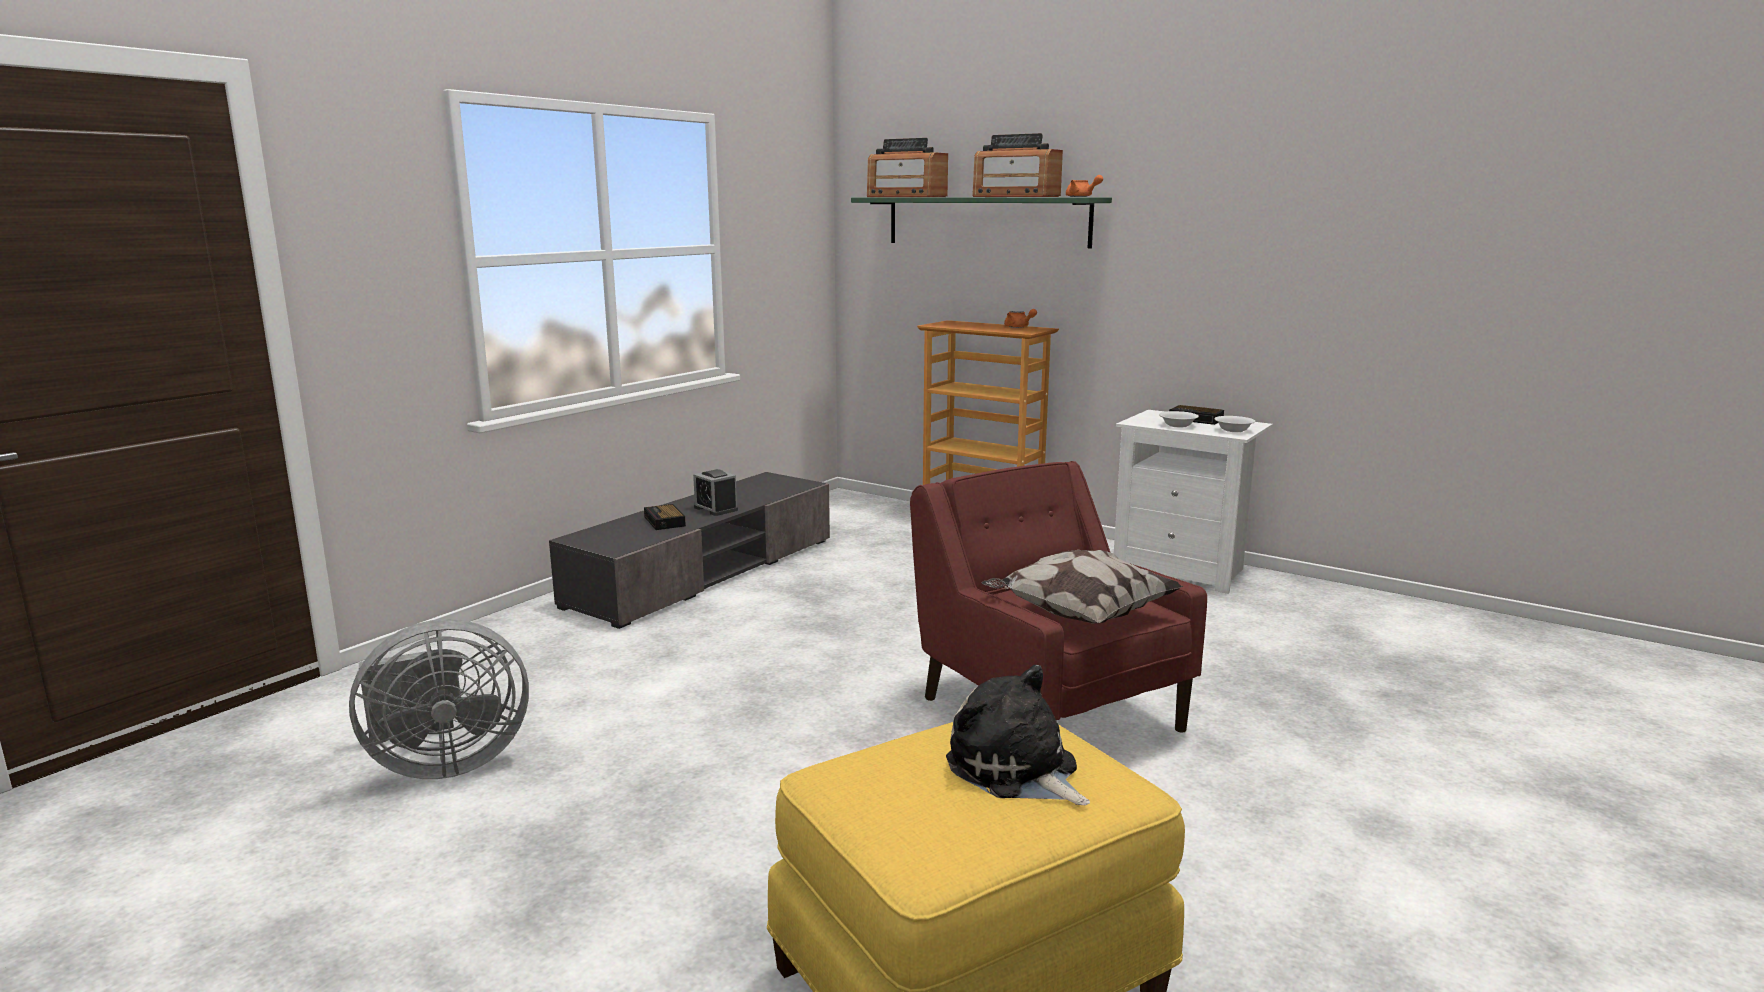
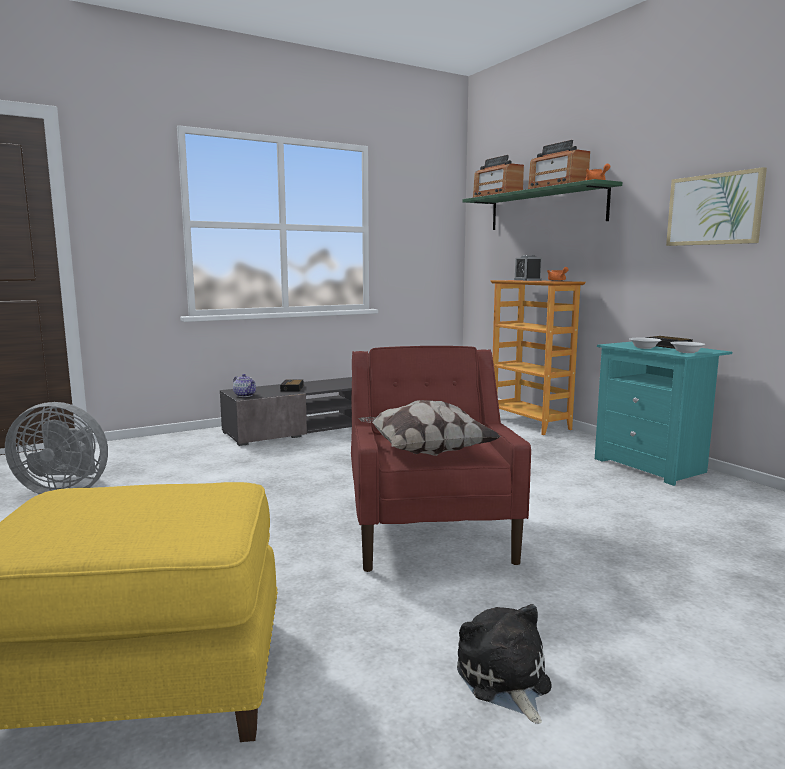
camera: 25 degrees right, 5 degrees down
(613, 546) = (245, 395): none -> teapot
(716, 509) = (330, 386): alarm clock -> alarm clock (527, 280)
(1016, 770) = (158, 511): plush toy -> plush toy (504, 680)
(1183, 570) = (653, 466): white nightstand -> turquoise nightstand
(1244, 248) = (714, 209): none -> picture

